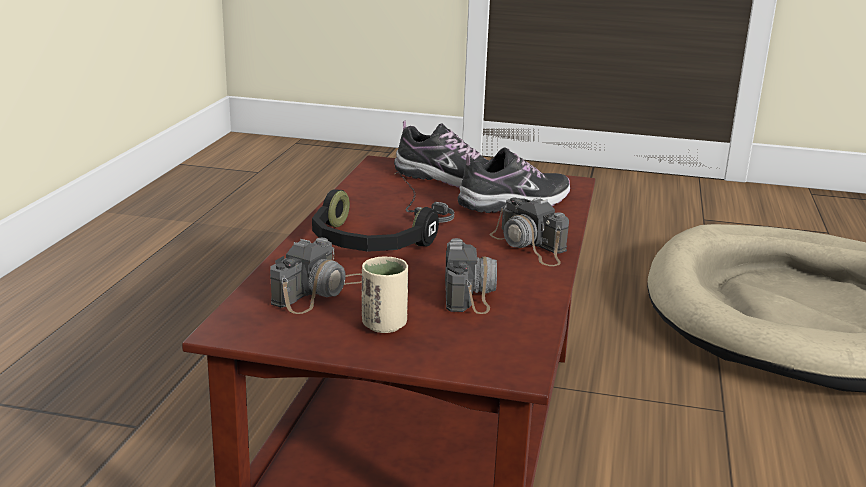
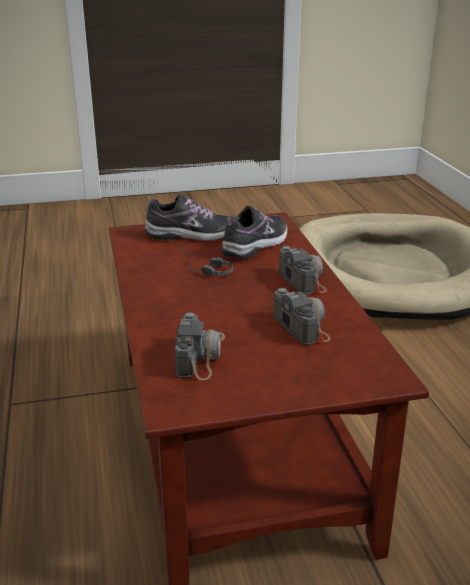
camera: 25 degrees left, 5 degrees up
(366, 244) = (191, 305): black headphones -> none
(384, 325) = (275, 370): beige cup -> none
(530, 246) = (302, 278): camera -> camera turned 135 degrees counterclockwise

